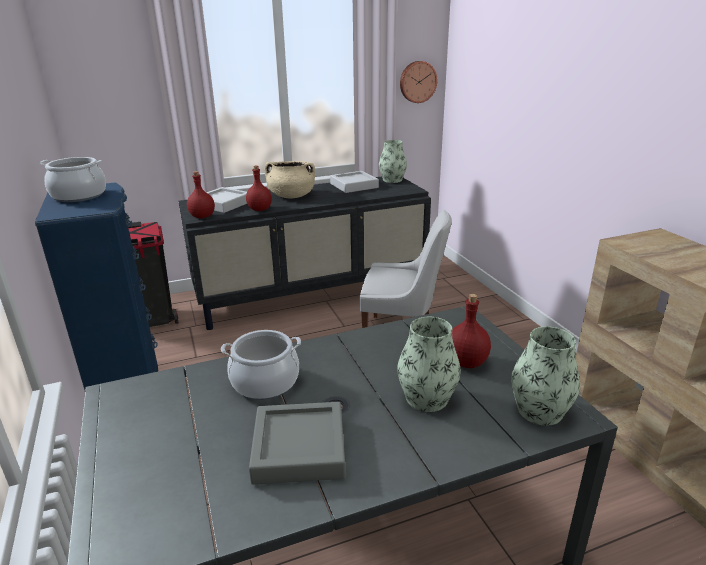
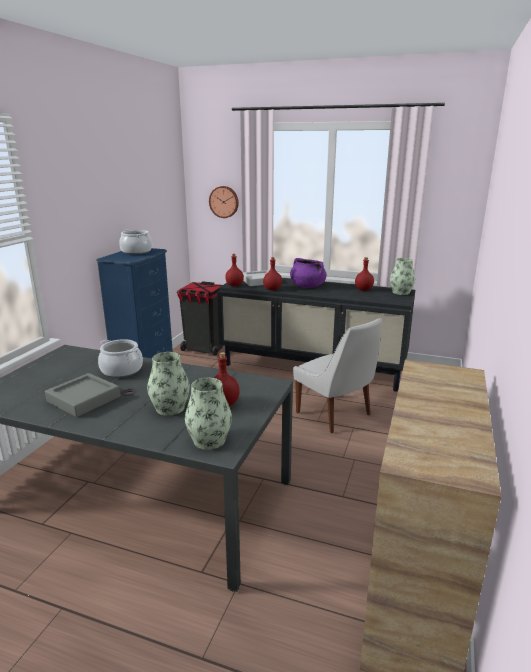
camera: 40 degrees right, 5 degrees down
(291, 196) = (307, 286): beige cooking pot -> purple cooking pot
(354, 185) = (363, 289): grey tray -> red bottle
(417, 82) = (452, 212): wall clock -> wall clock (224, 202)

